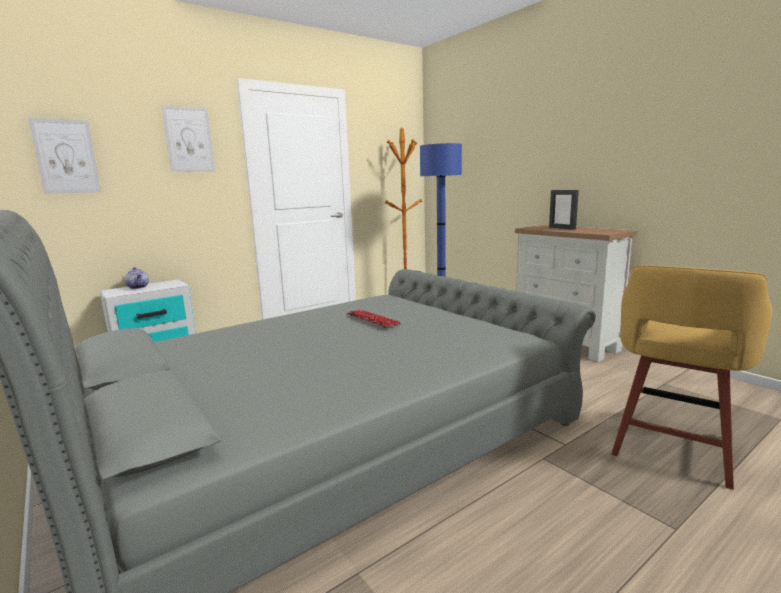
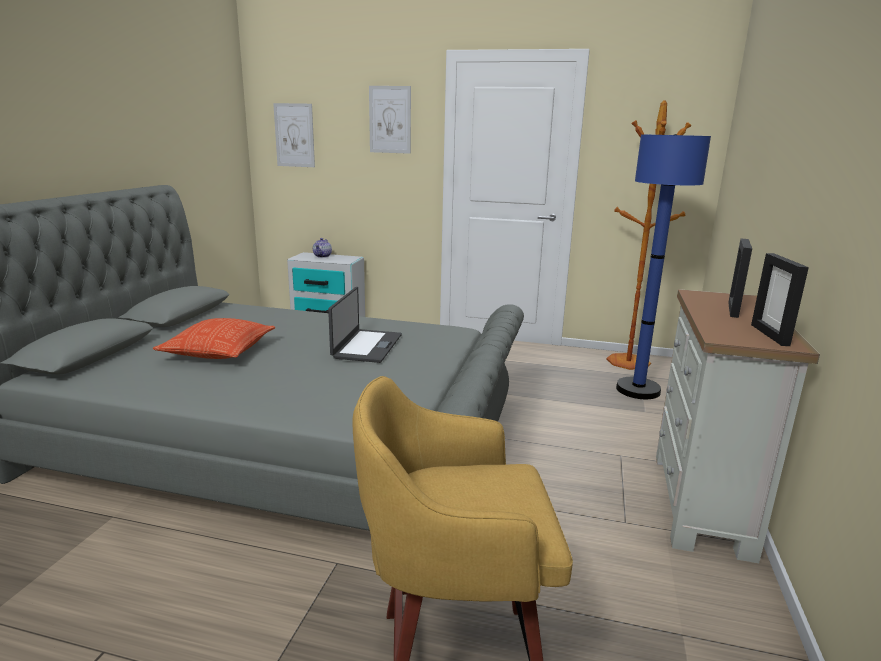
camera: 50 degrees right, 5 degrees up
(284, 365) = (219, 352): none -> orange pillow
(372, 320) = (366, 346): keyboard -> laptop
(606, 230) = (771, 335): none -> picture frame

